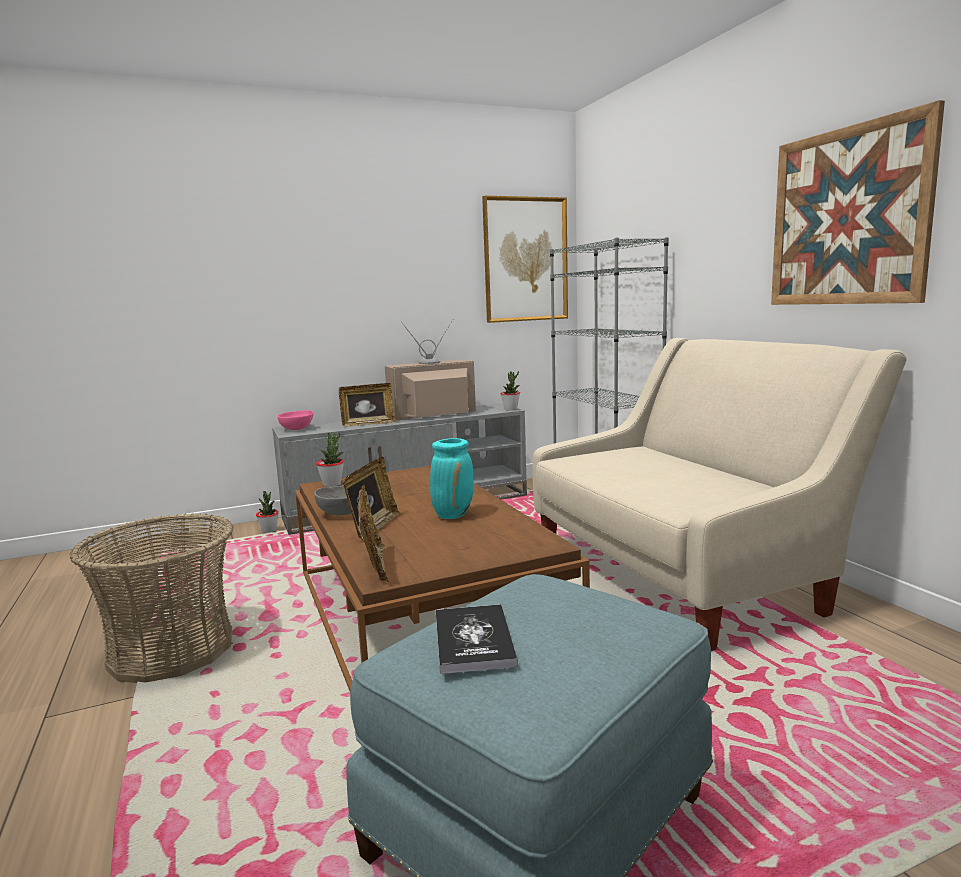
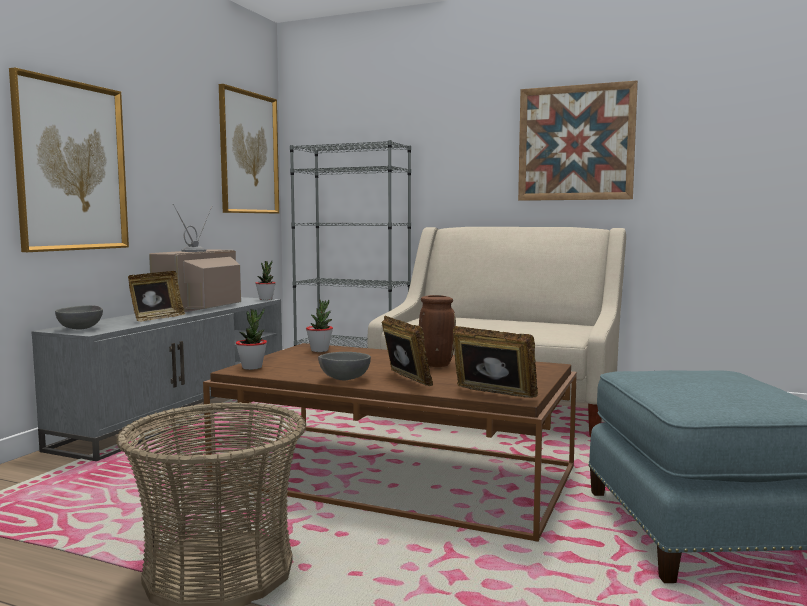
camera: 45 degrees left, 5 degrees down
(269, 531) = (55, 465): potted plant -> potted plant (320, 350)
(297, 429) = (81, 328): pink bowl -> grey bowl
(309, 296) = (71, 166): none -> picture
(453, 515) = (435, 365): turquoise vase -> brown vase
(473, 640) = (701, 391): book -> none

